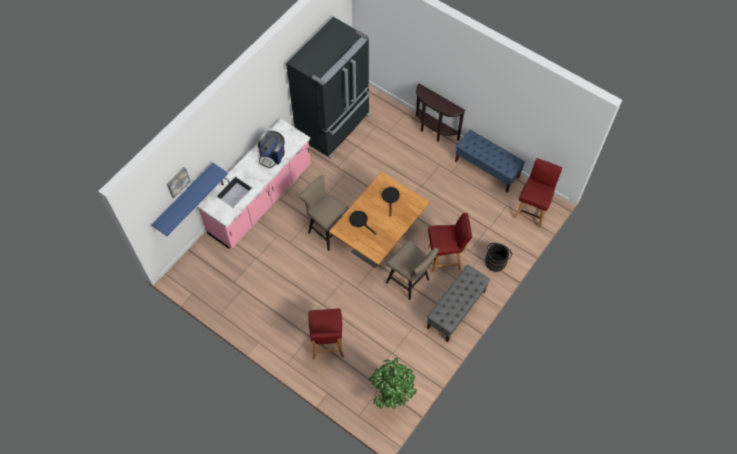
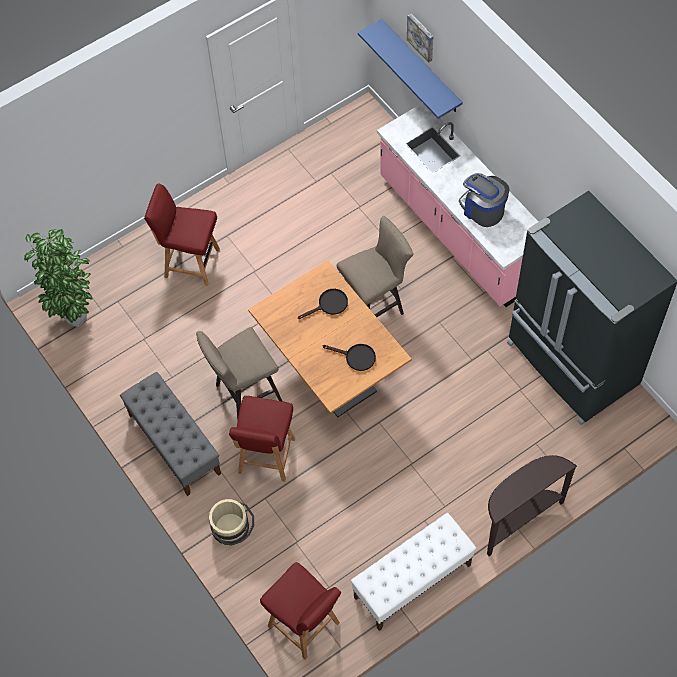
camera: 110 degrees right, 0 degrees up
(487, 169) = (412, 581): blue bench -> white bench
(496, 260) = (233, 532): black bucket -> beige bucket

